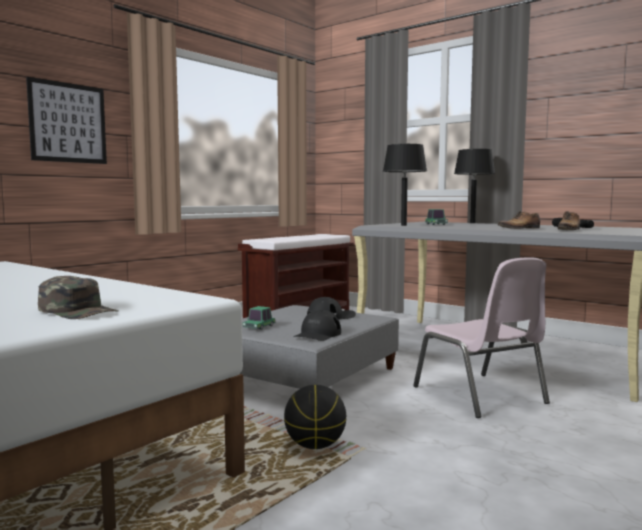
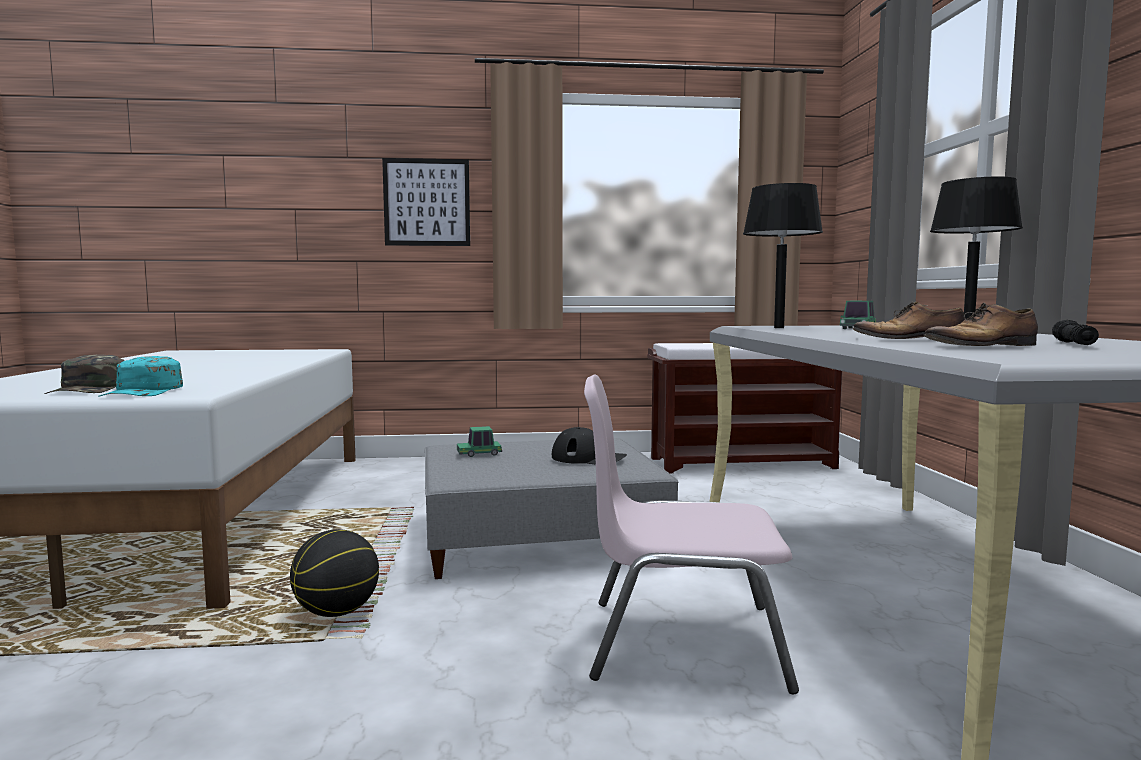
camera: 45 degrees right, 0 degrees up
(150, 304) = (144, 392): none -> turquoise cap
(317, 334) = (493, 475): black cap -> none
(480, 395) = (681, 641): pink chair -> pink chair turned 75 degrees clockwise

